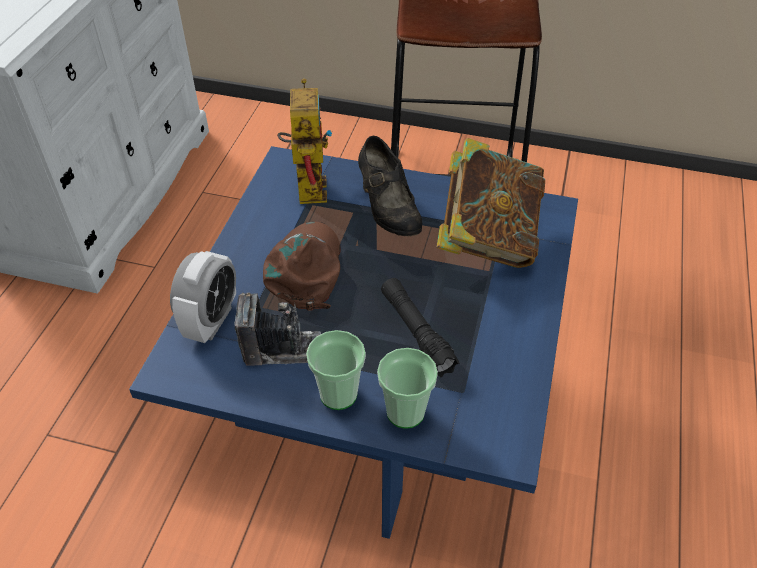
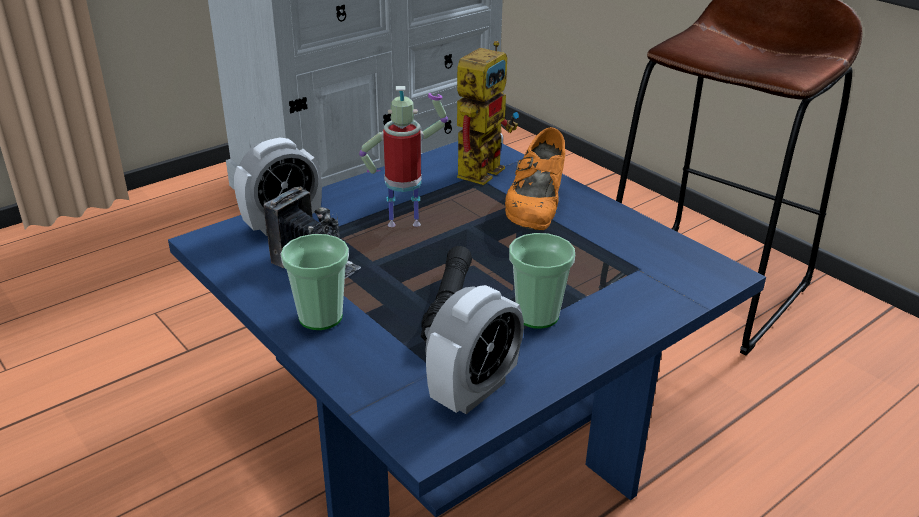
camera: 35 degrees right, 15 degrees down
(306, 269) = (405, 222): brown cap -> toy robot
(388, 210) = (535, 211): black shoe -> orange shoe
(405, 412) = (363, 358): cup -> cup (537, 315)
(487, 239) = (614, 268): book -> none
(500, 395) = (473, 391): none -> alarm clock

